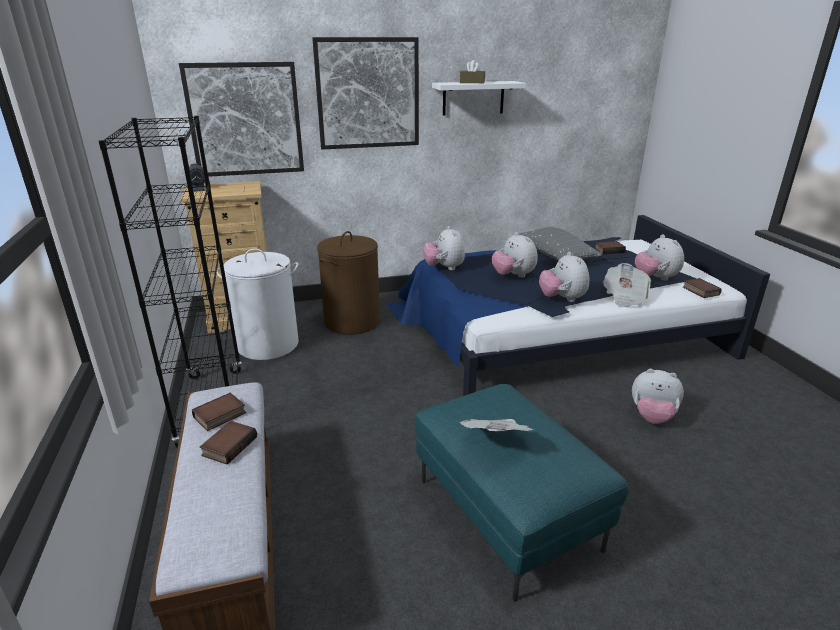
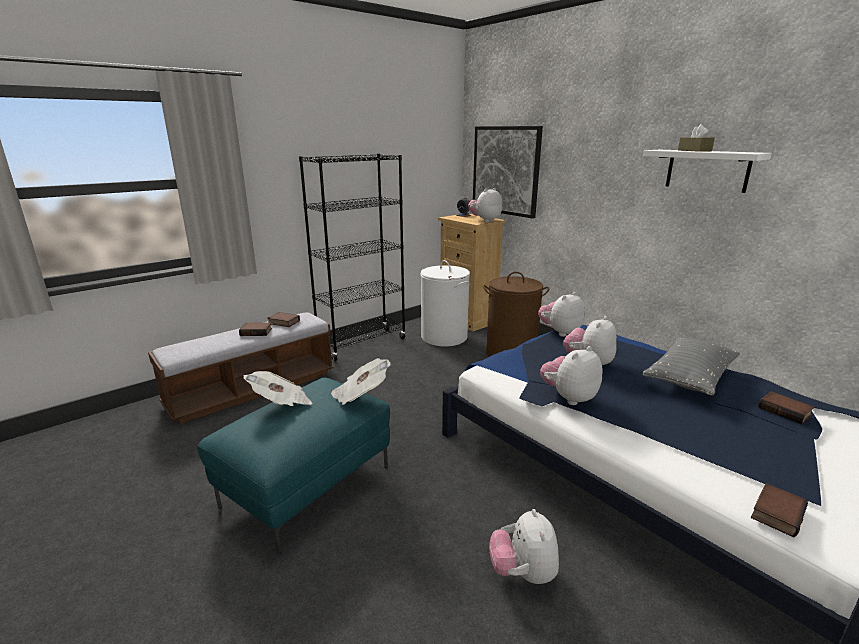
camera: 65 degrees right, 5 degrees down
(368, 94) = (595, 157): picture -> none
(624, 297) = (642, 442): newspaper -> newspaper (360, 394)
(655, 278) = (745, 460): plush toy -> plush toy (485, 220)

